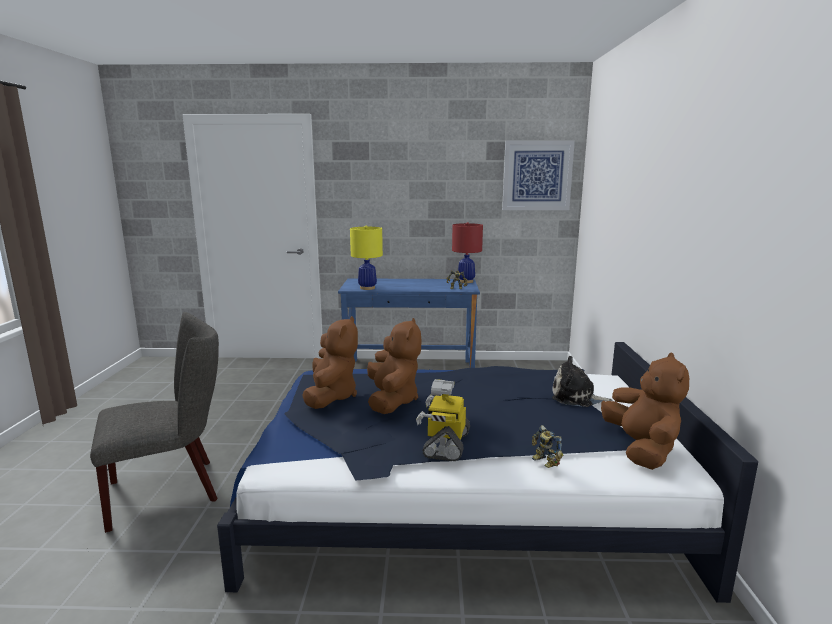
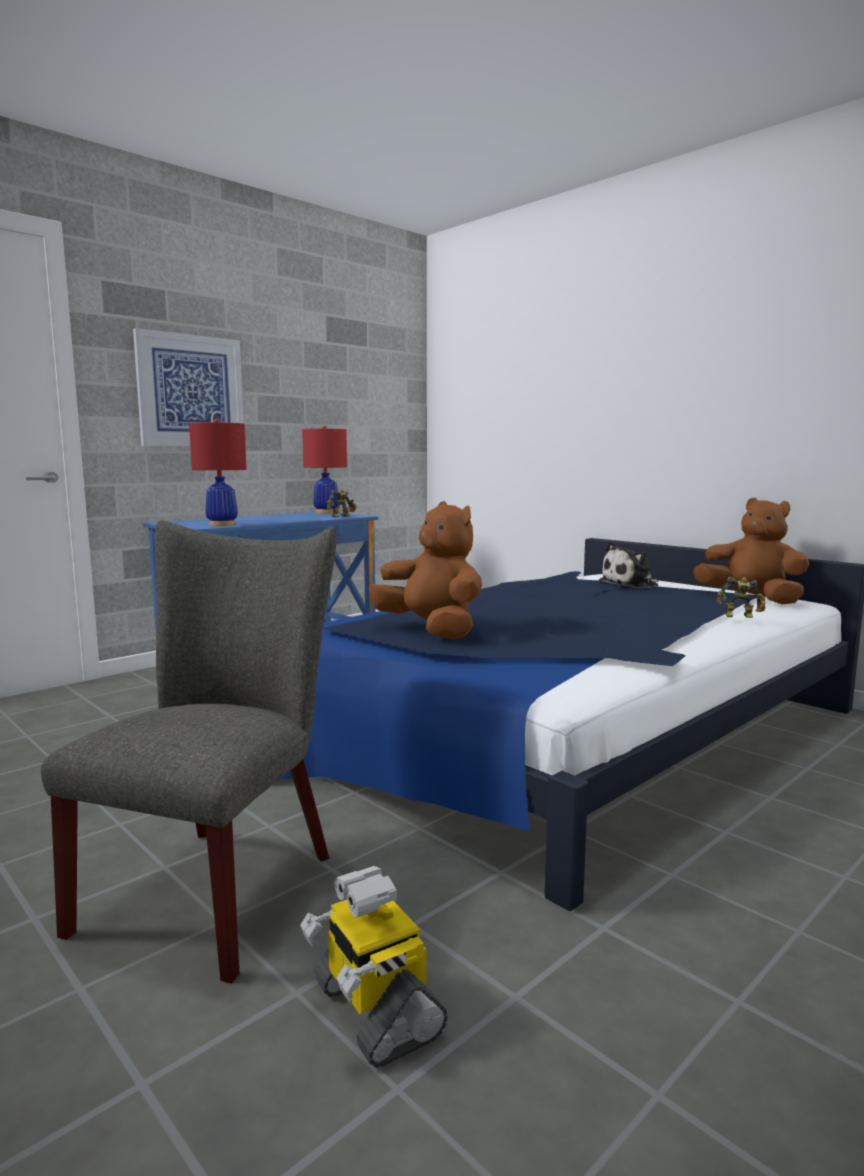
camera: 45 degrees left, 5 degrees down
(367, 288) = (222, 525): yellow table lamp -> red table lamp
(392, 400) = (509, 616): brown plush toy -> none
(445, 444) = (653, 626): toy robot -> toy robot (374, 1009)
(537, 175) = (384, 369): picture -> picture (191, 391)

